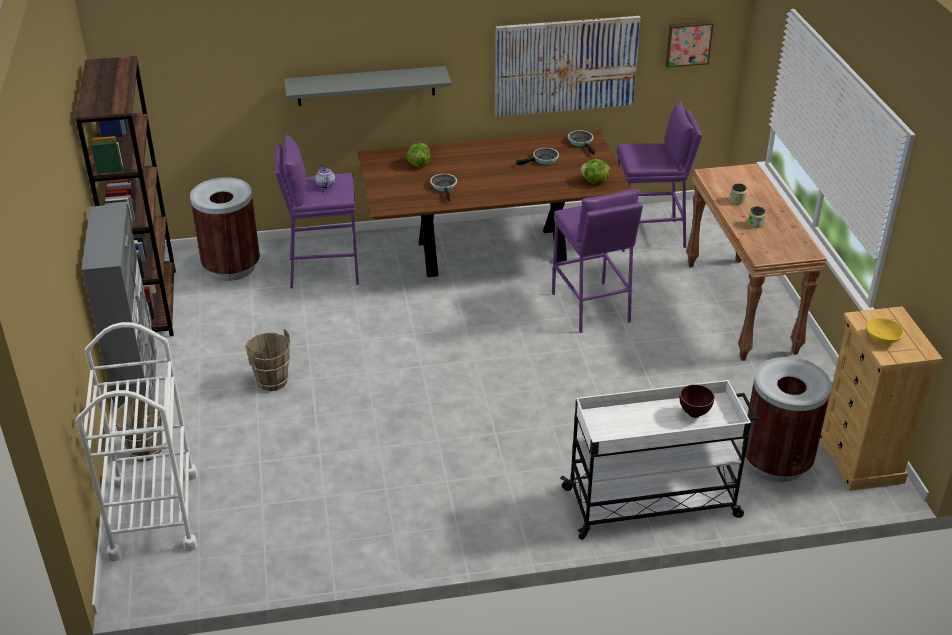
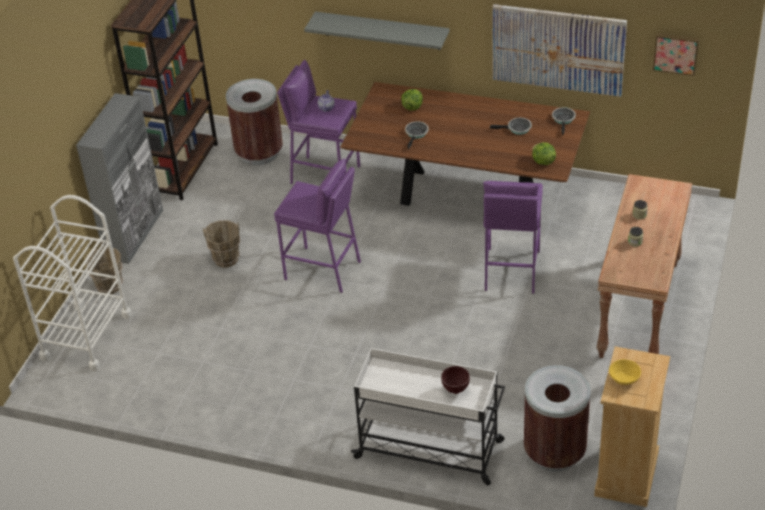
camera: 30 degrees right, 5 degrees up
(649, 235) = (614, 218): purple stool -> purple stool (323, 270)

